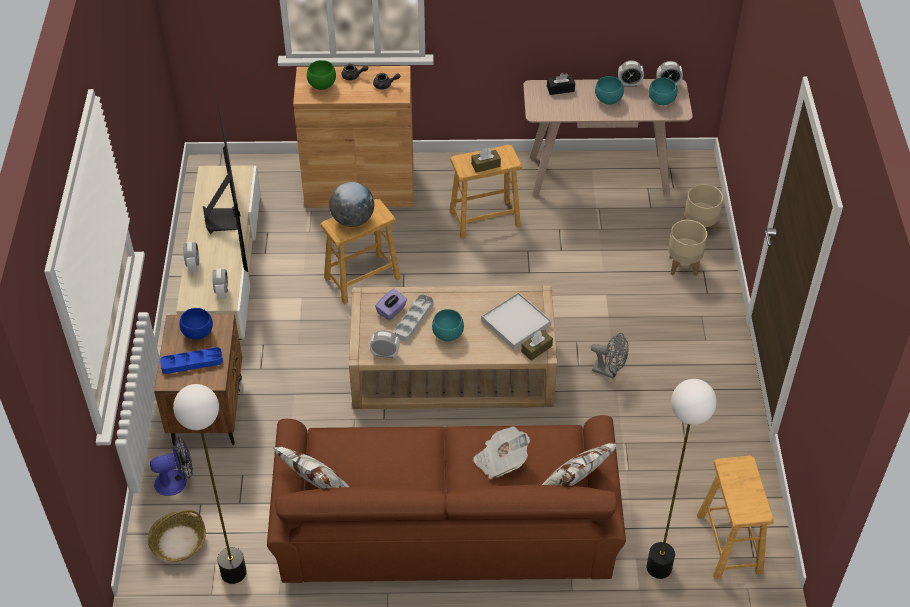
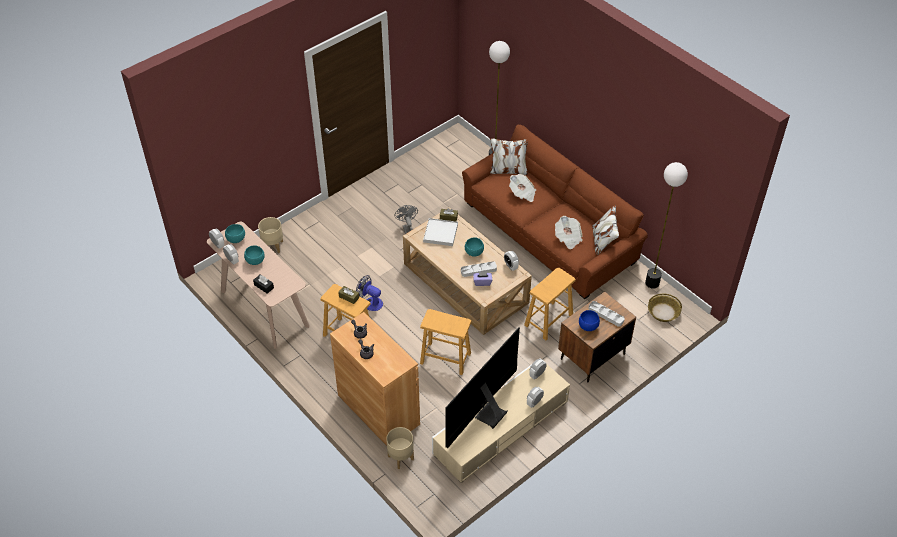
camera: 130 degrees left, 0 degrees up
(177, 481) = (639, 337): fan -> fan (370, 302)
(192, 363) = (606, 315): blue tray -> grey tray
(321, 85) = (388, 362): green bowl -> none
(352, 220) = (448, 324): globe -> none
(365, 450) = (568, 238): none -> newspaper
(683, 265) = (307, 238): beige planter -> beige planter (400, 457)
(729, 544) = (460, 148): brown stool -> brown stool (548, 320)

